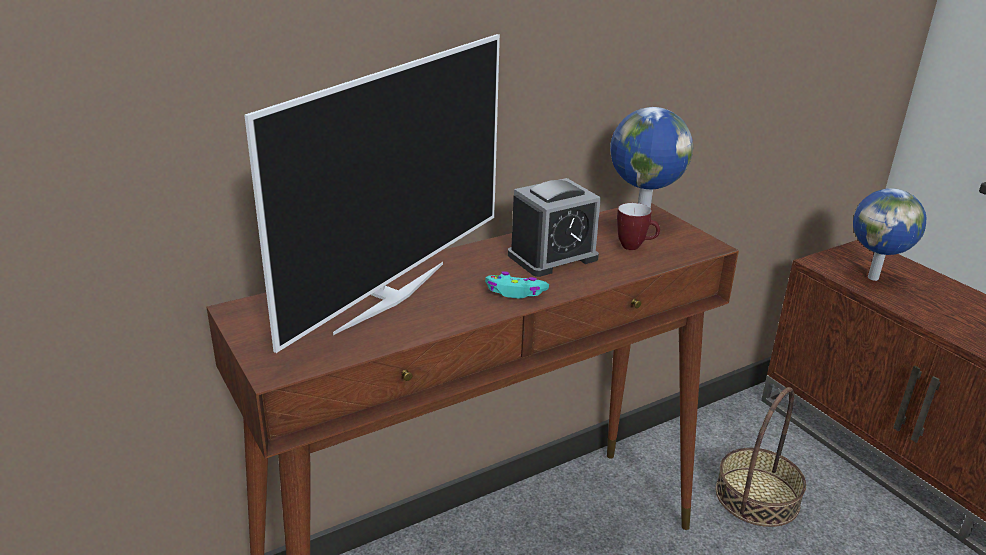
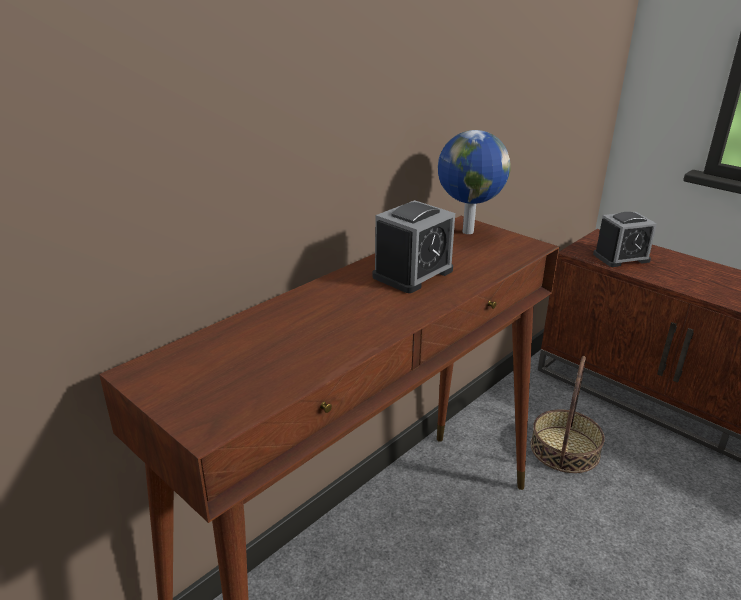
camera: 15 degrees left, 0 degrees up
(389, 296) = (284, 332): television -> none
(515, 292) = (399, 310): turquoise game controller -> none
(635, 246) = (476, 255): mug -> none
(874, 277) = (621, 257): globe -> alarm clock

